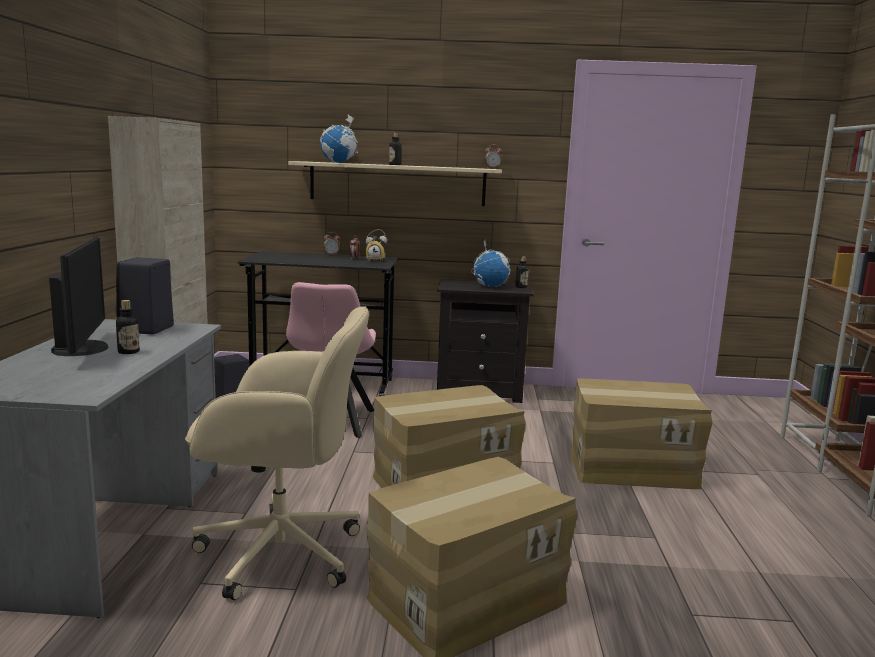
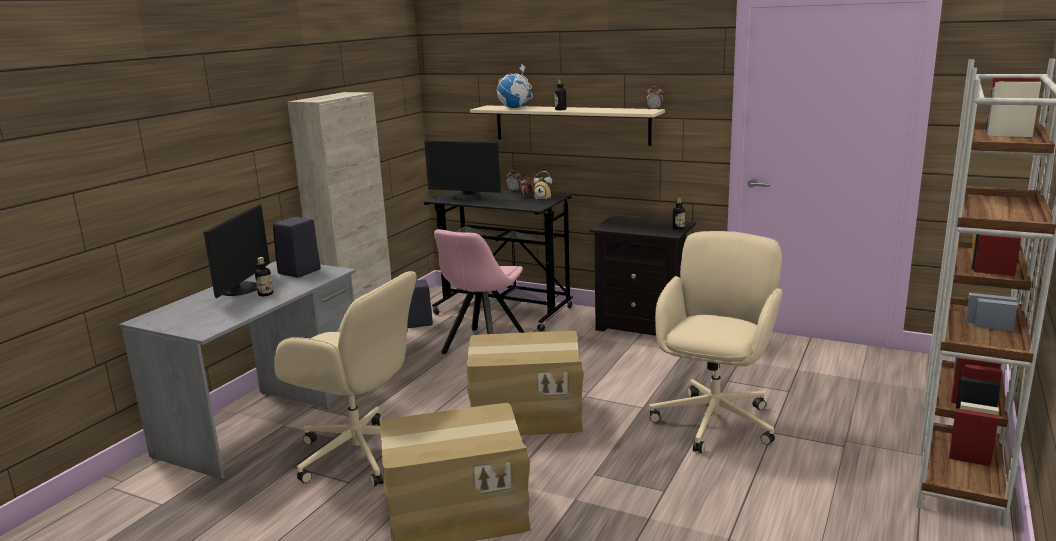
camera: 25 degrees right, 5 degrees up
(285, 259) = (465, 197): none -> monitor
(490, 286) = (647, 226): globe -> none
(632, 467) = (714, 422): cardboard box -> beige office chair

